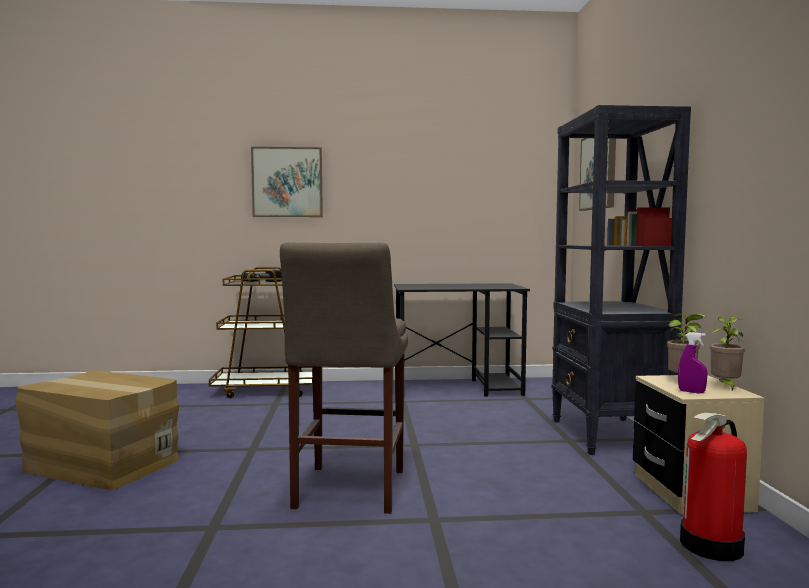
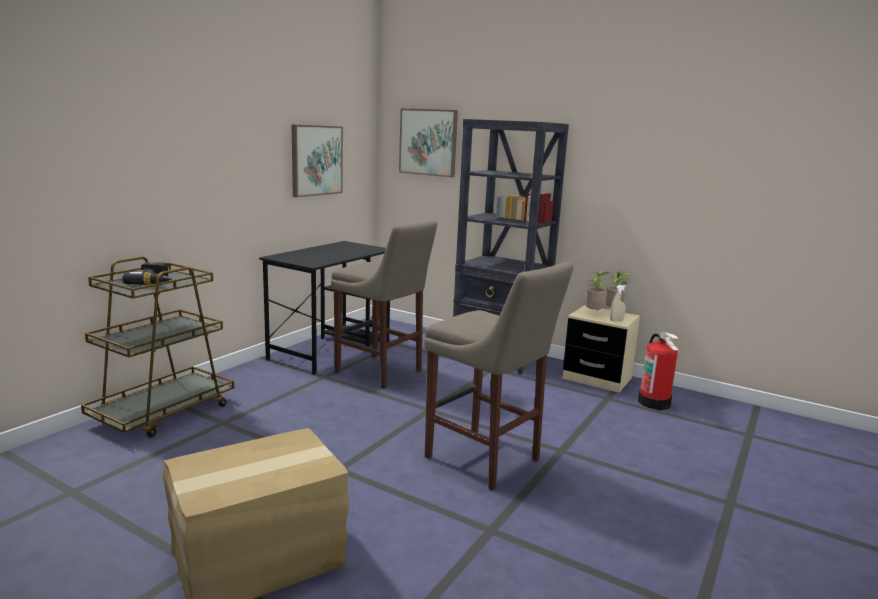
camera: 55 degrees left, 10 degrees up
(287, 182) = (141, 143): picture -> picture (316, 160)
(452, 411) = (381, 372): none -> beige stool
(691, 392) = (616, 320): purple spray bottle -> beige spray bottle

